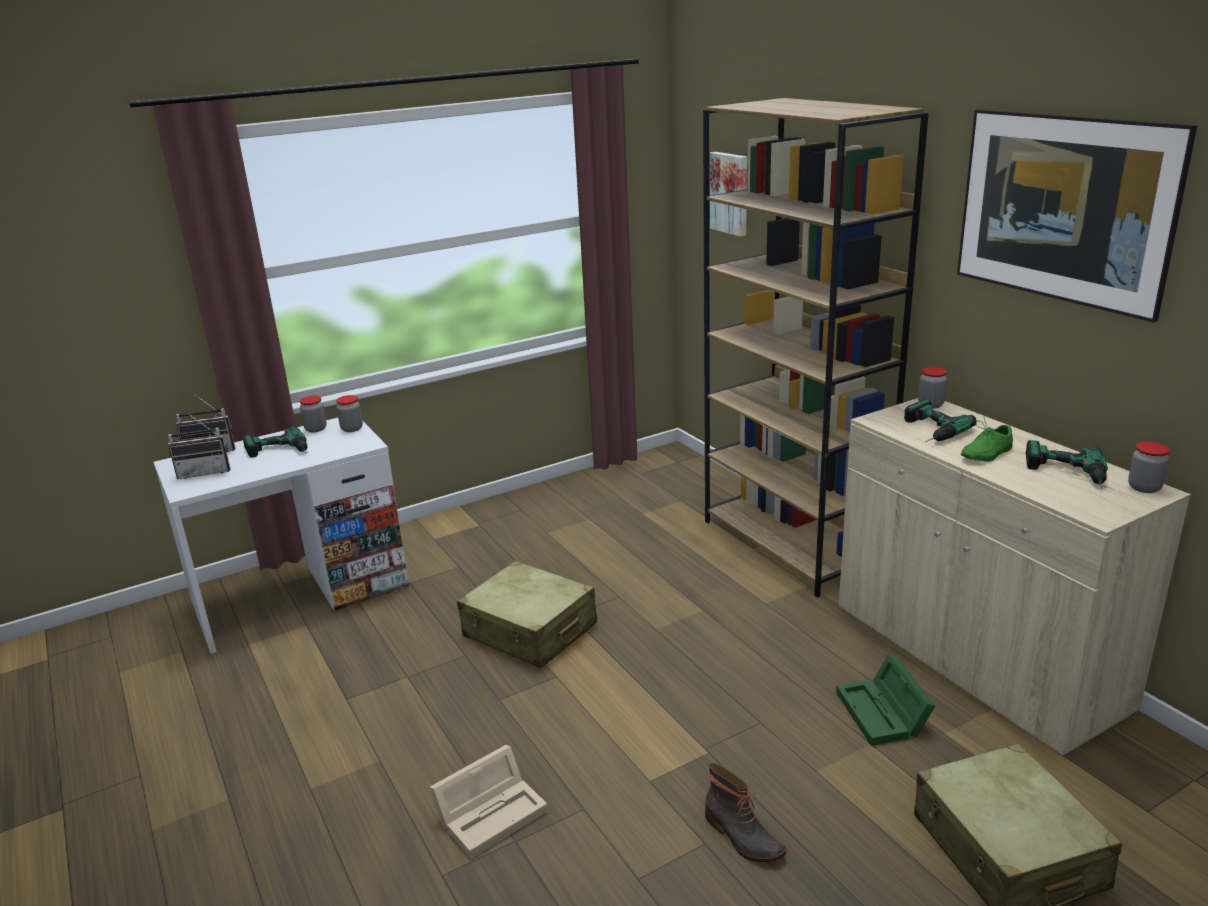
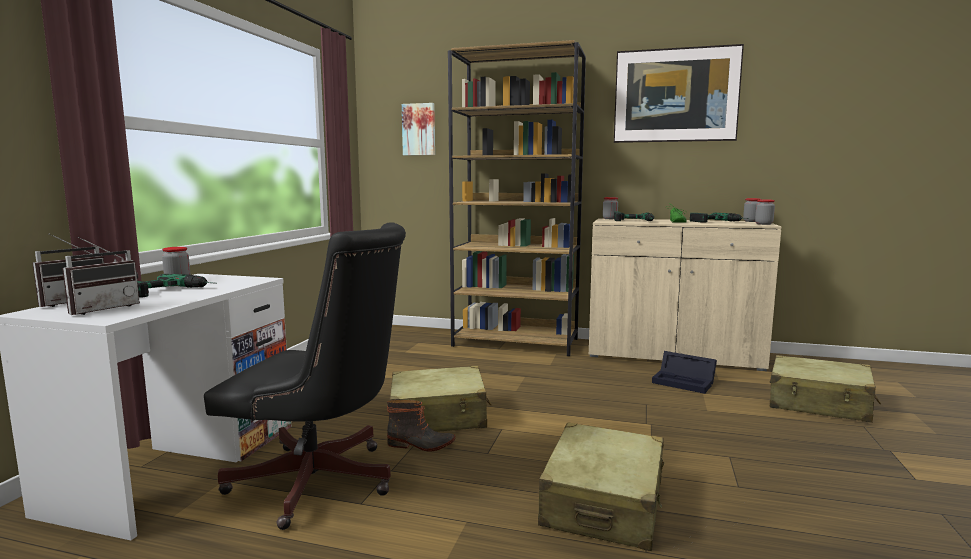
camera: 45 degrees left, 15 degrees down
(351, 664) = (322, 483): none -> black office chair
(352, 428) = (219, 277): jar -> jar (763, 224)
(493, 812) = (603, 503): beige storage box -> beige suitcase
(742, 837) = (737, 446): boot -> boot (420, 445)
(884, 714) = (685, 382): green storage box -> black storage box

